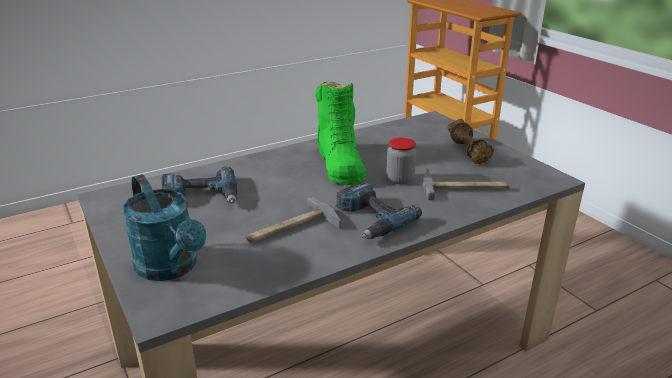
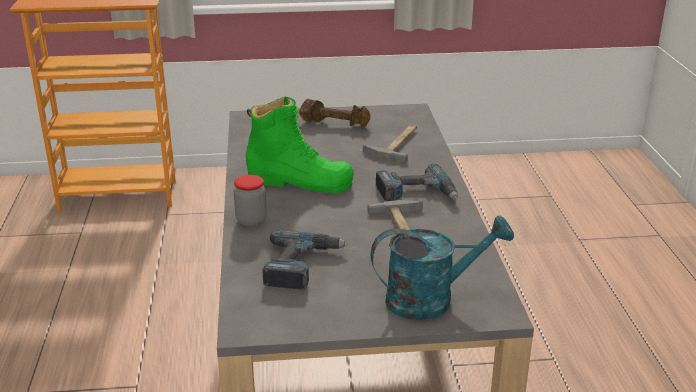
camera: 65 degrees left, 0 degrees up
(400, 179) = (358, 164): jar -> jar (251, 220)

